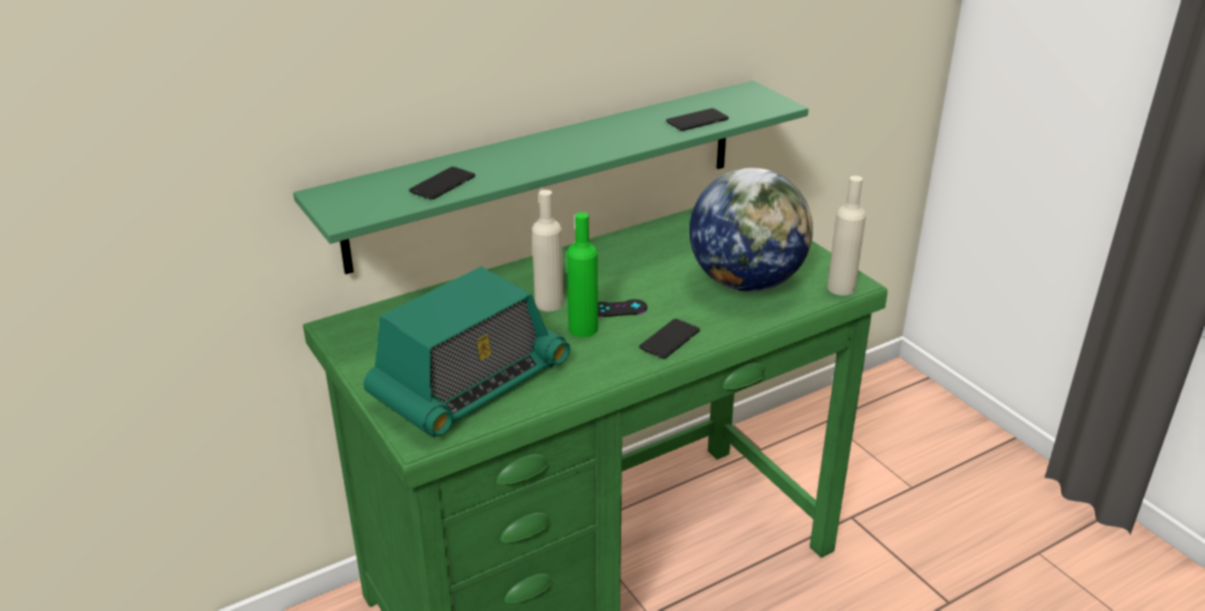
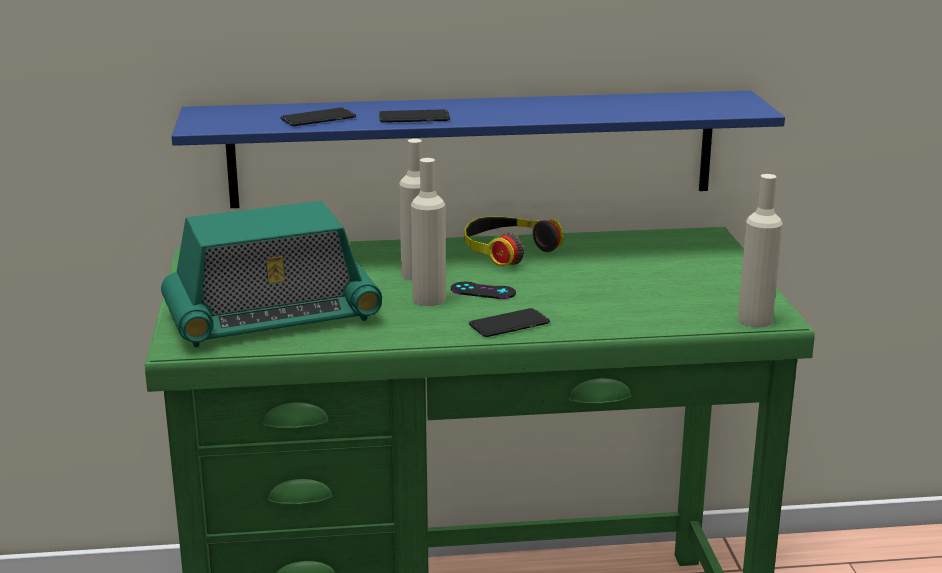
camera: 25 degrees right, 10 degrees down
(548, 173) = (473, 149): green shelf -> blue shelf
(583, 329) = (429, 299): green bottle -> beige bottle
(598, 258) = (507, 250): none -> headphones
(697, 121) = (640, 110): phone -> phone (414, 118)
(746, 282) = (647, 296): globe -> none

